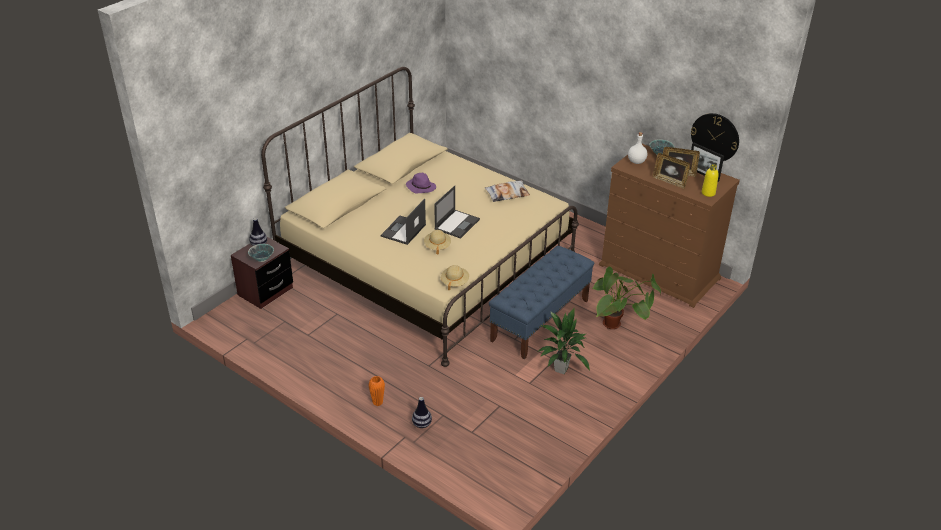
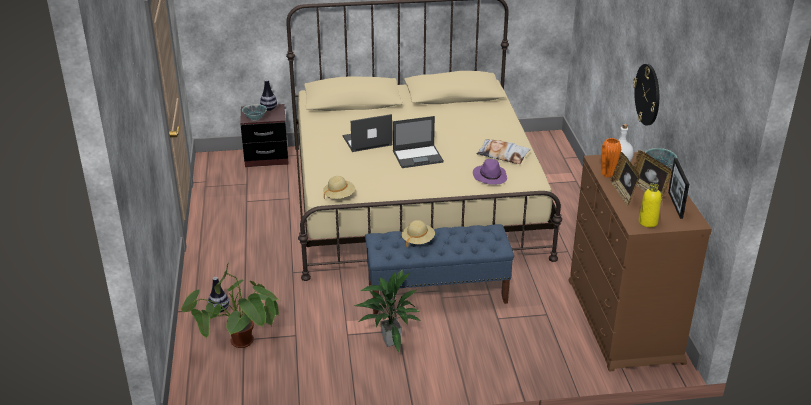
camera: 45 degrees right, 5 degrees down
(377, 402) = (216, 274): orange vase -> orange vase (607, 174)
(420, 187) = (437, 117): purple hat -> purple hat (489, 177)
(437, 246) = (373, 164): beige hat -> beige hat (418, 240)
(619, 328) = (499, 342): potted plant -> potted plant (240, 349)
(715, 137) = (708, 162): wall clock -> wall clock (647, 94)

